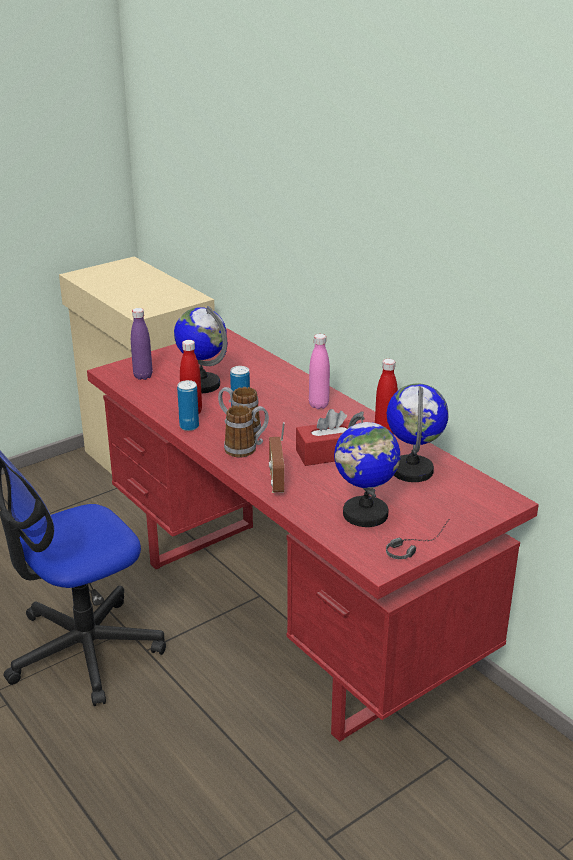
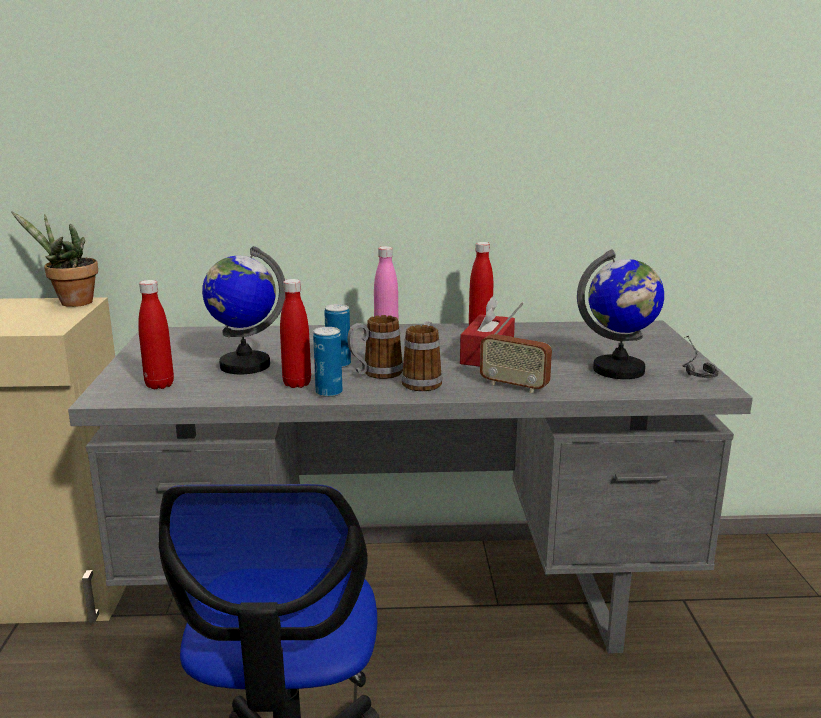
camera: 55 degrees left, 10 degrees down
(143, 376) = (159, 385): purple bottle -> red bottle
(188, 296) = (71, 303): none -> potted plant
(289, 617) = (413, 604): red desk -> grey desk
(412, 470) = (561, 338): globe -> none

